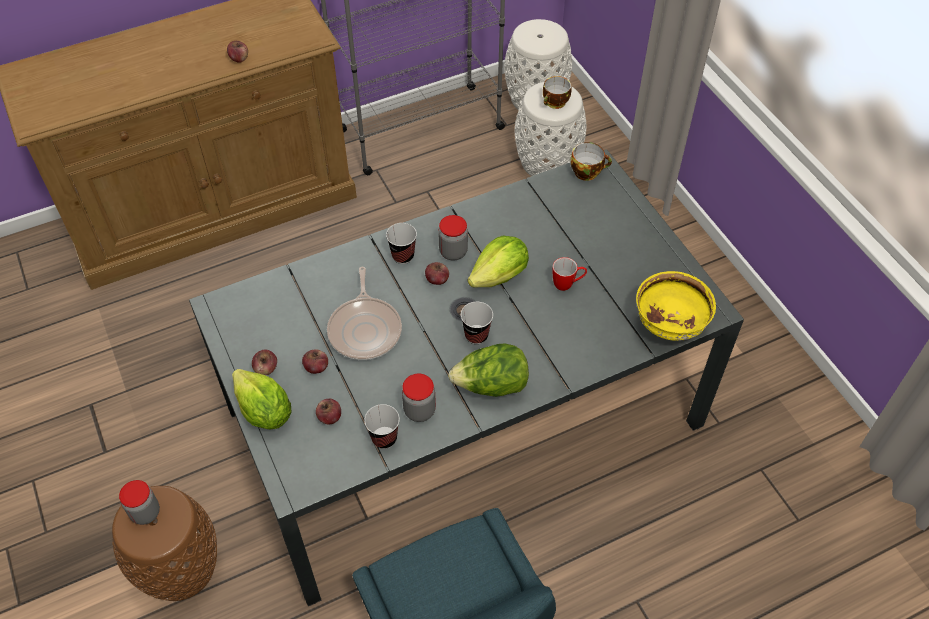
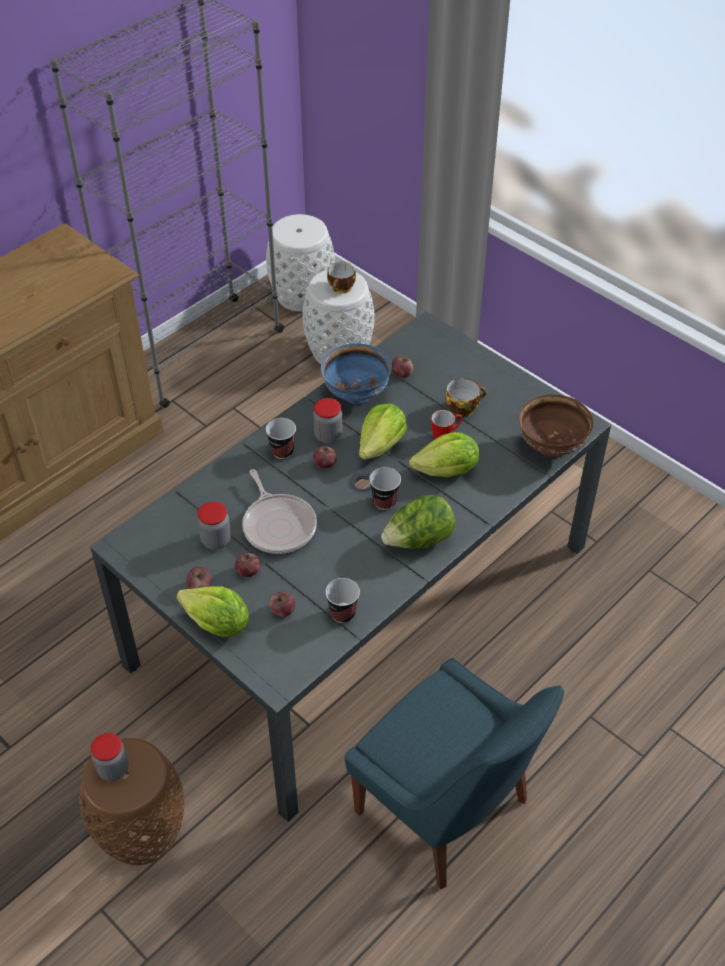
camera: 20 degrees left, 5 degrees down
(239, 58) = (42, 308): apple -> apple (402, 373)
(419, 410) = (363, 580): jar -> jar (216, 540)
(498, 218) = (356, 396): none -> blue bowl
(552, 321) = (447, 471): none -> lettuce
(587, 171) = (418, 335): cup -> cup (463, 408)
(668, 327) = (551, 448): yellow bowl -> brown bowl

